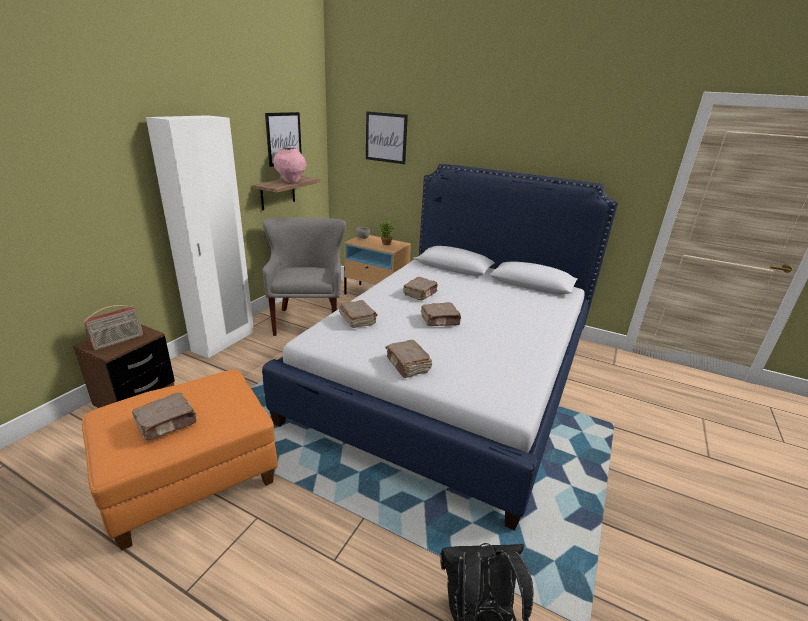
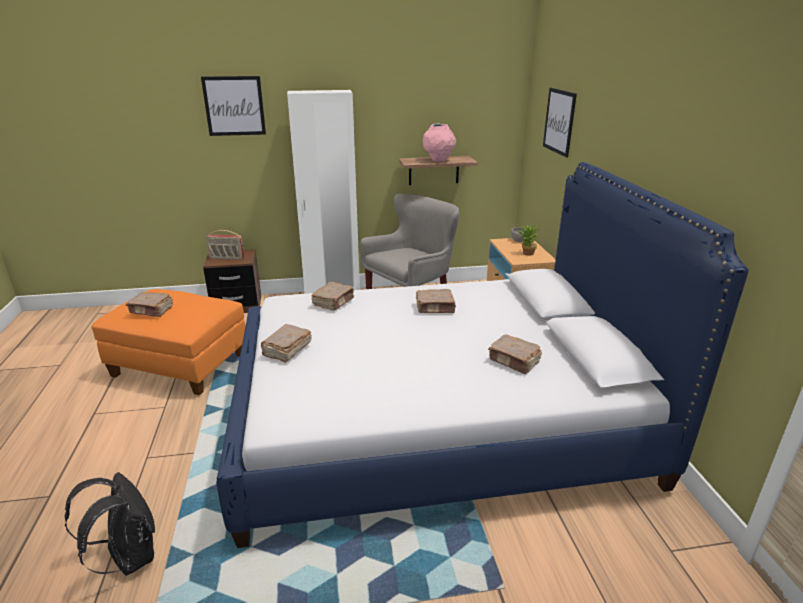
camera: 55 degrees right, 0 degrees up
(284, 138) = (450, 115): picture -> picture (234, 106)
(440, 321) = (391, 336): brown book -> brown book (514, 361)

